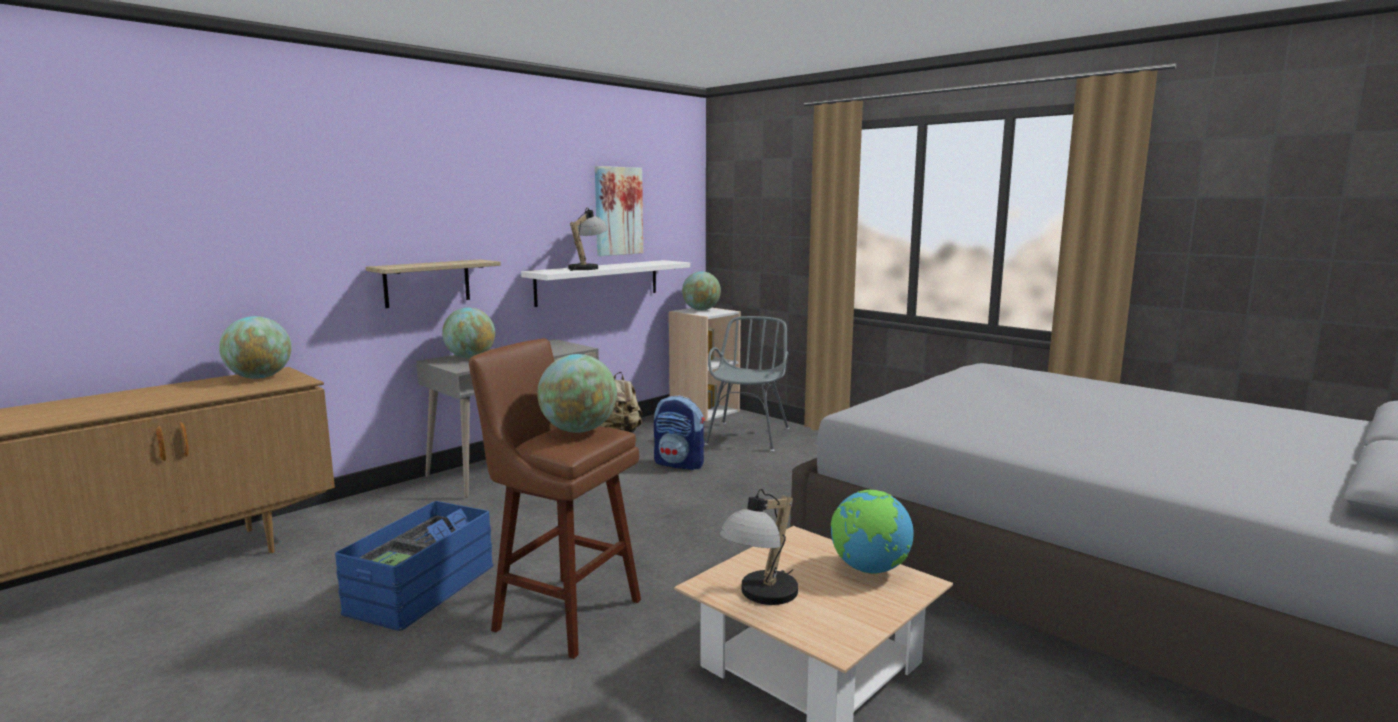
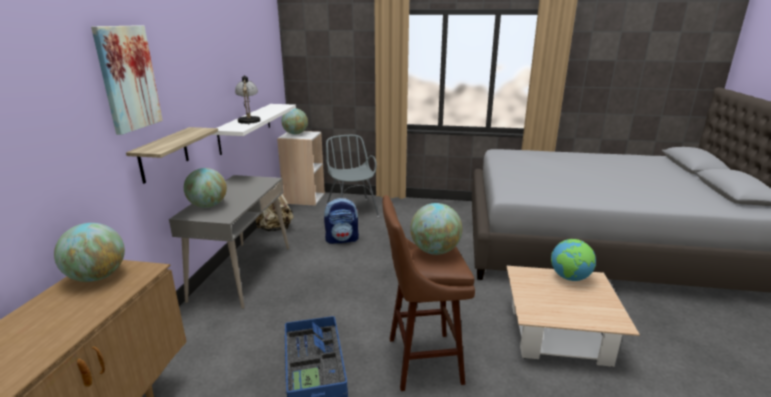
camera: 35 degrees left, 10 degrees up
(618, 211) = (249, 73): picture -> picture (128, 78)
(761, 597) = (559, 312): table lamp -> none

